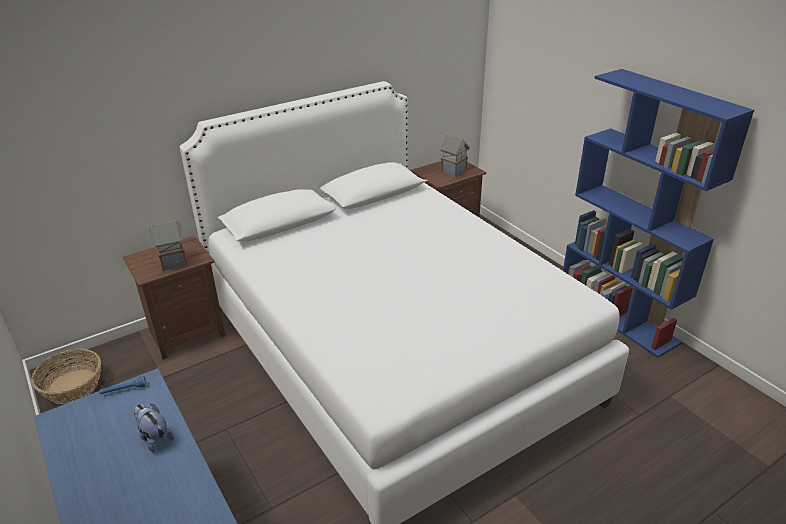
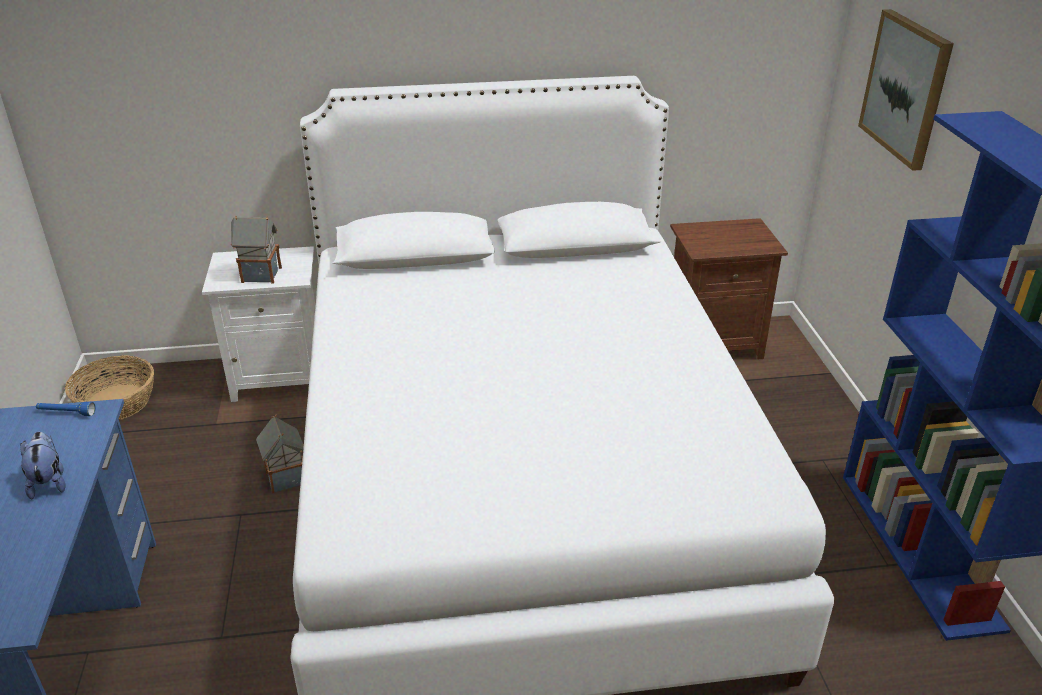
camera: 25 degrees right, 0 degrees up
(186, 333) = (279, 377): brown nightstand -> white nightstand
(454, 171) = (736, 240): toy house -> toy house (287, 478)
(545, 64) = (906, 88): none -> picture

